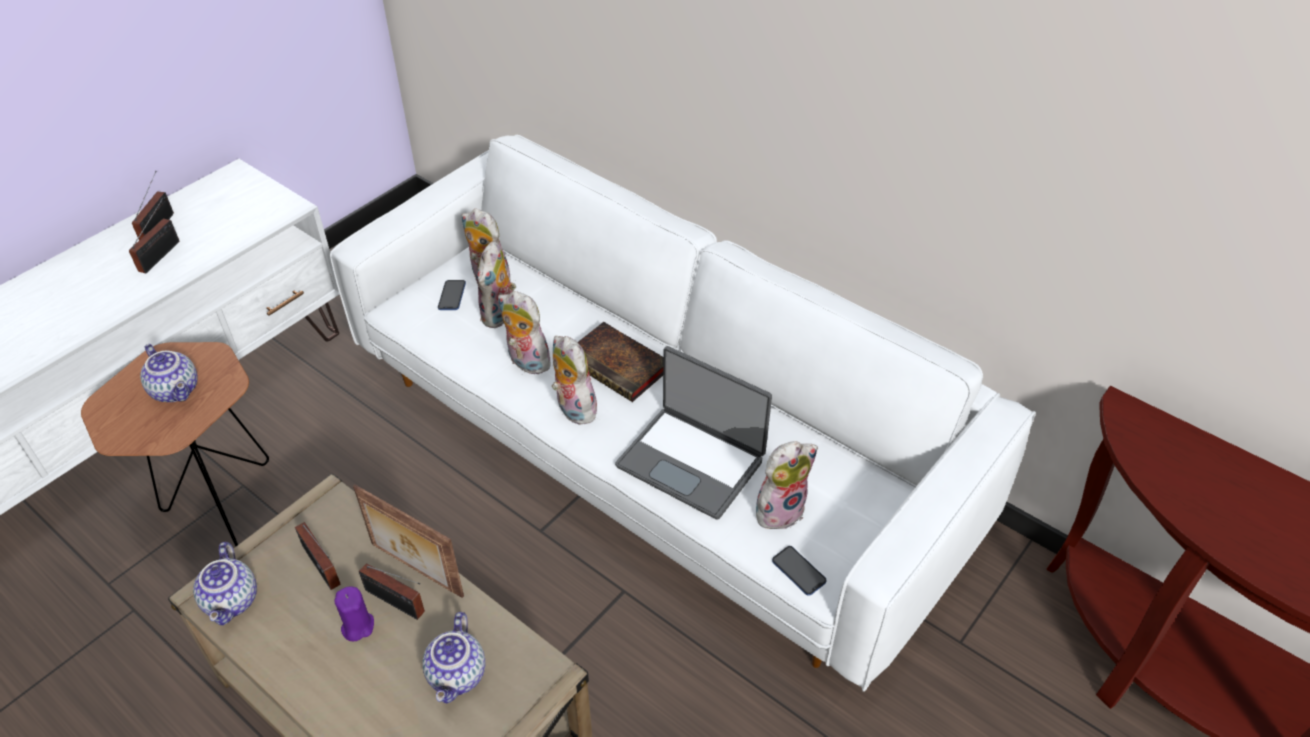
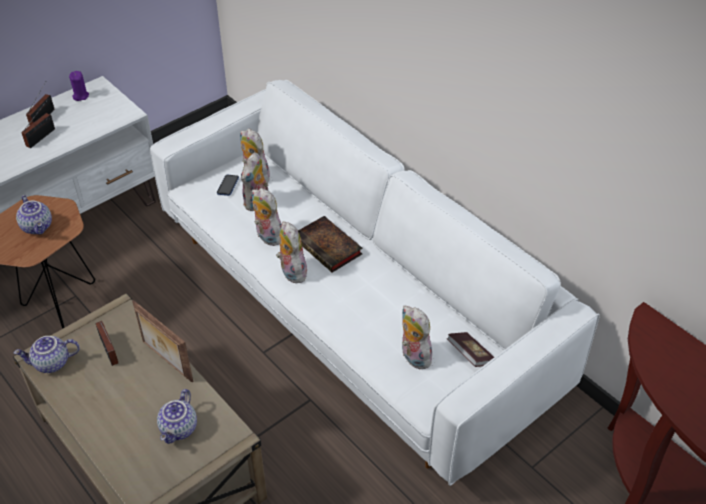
camera: 10 degrees right, 0 degrees up
(233, 601) = (51, 364): teapot -> teapot turned 75 degrees clockwise
(357, 626) = (124, 390): purple candle -> purple candle (80, 96)
(397, 603) = (151, 380): radio -> none
(692, 461) = (362, 317): laptop -> none
(779, 509) = (413, 356): plush toy -> plush toy turned 105 degrees counterclockwise
(798, 571) = (415, 398): phone -> none
(860, 496) = (470, 355): none -> book

